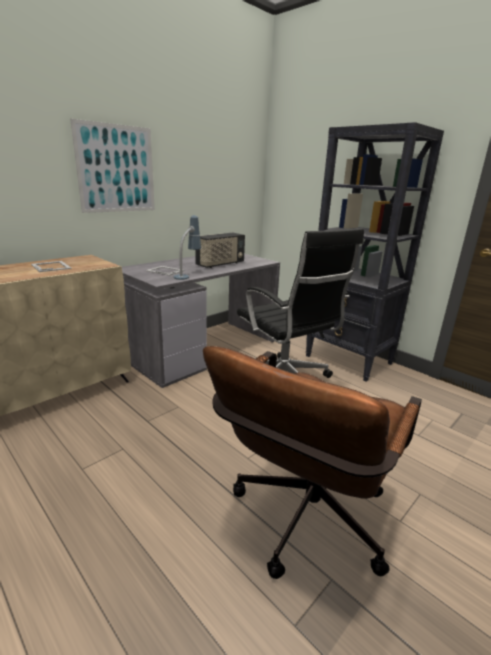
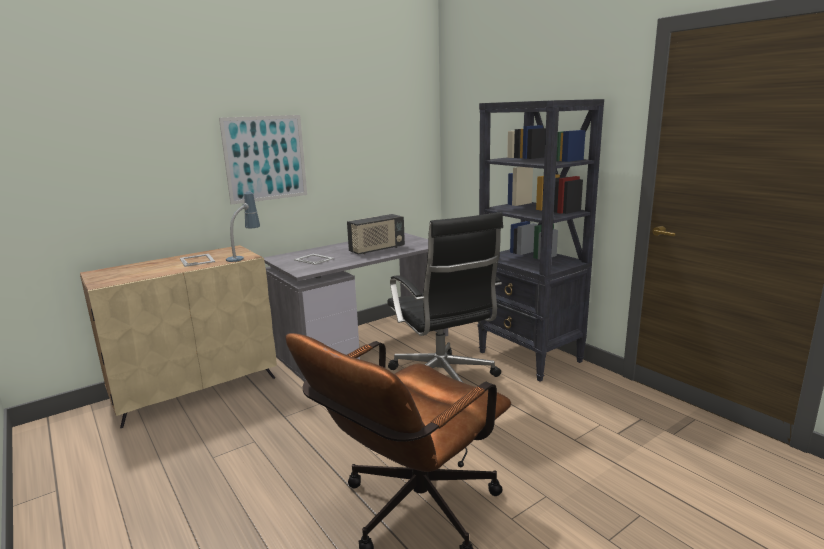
camera: 10 degrees right, 5 degrees down
(187, 275) = (335, 264): table lamp -> table lamp (245, 256)

